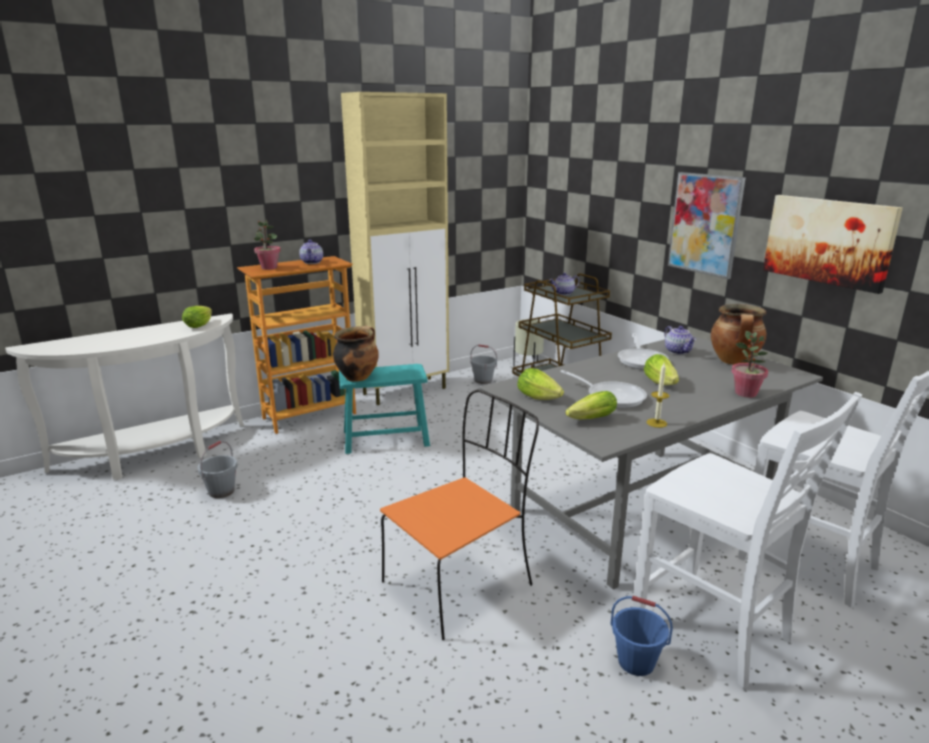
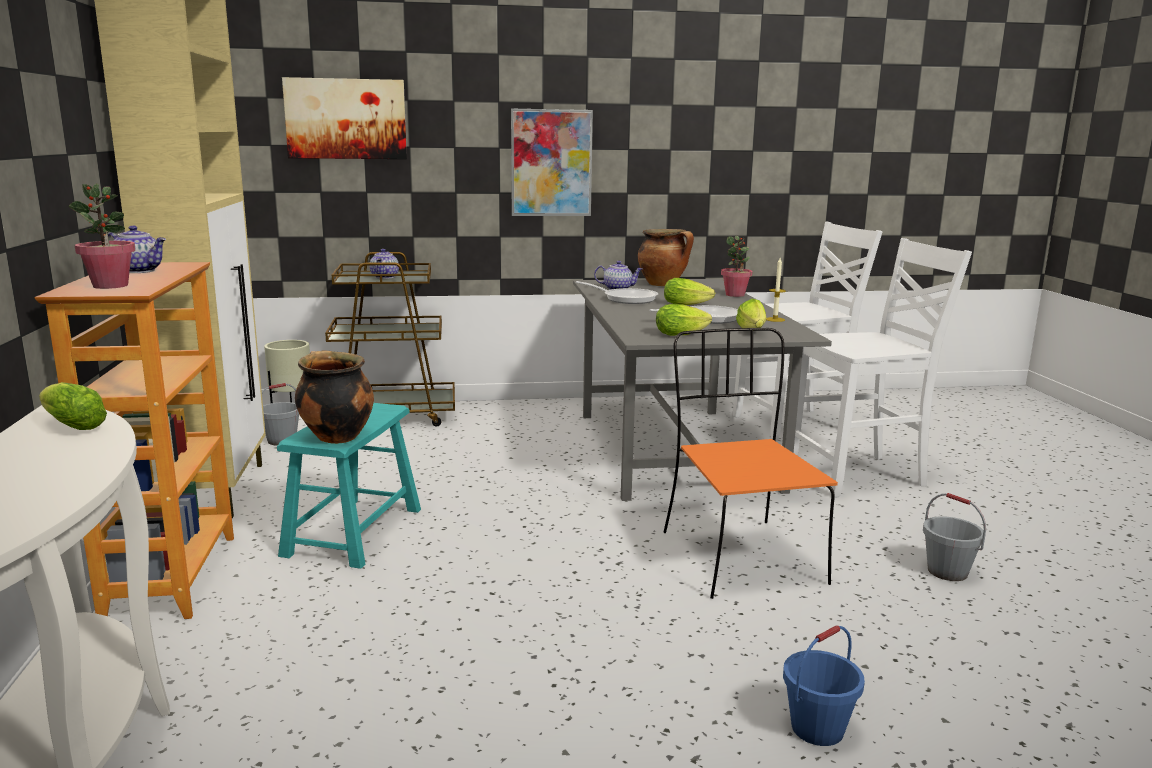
camera: 65 degrees left, 5 degrees down
(221, 491) = (344, 700): grey bucket -> grey bucket (948, 572)
(636, 661) = (887, 511): blue bucket -> blue bucket (817, 728)
(828, 241) = (682, 162): picture -> picture (346, 119)

